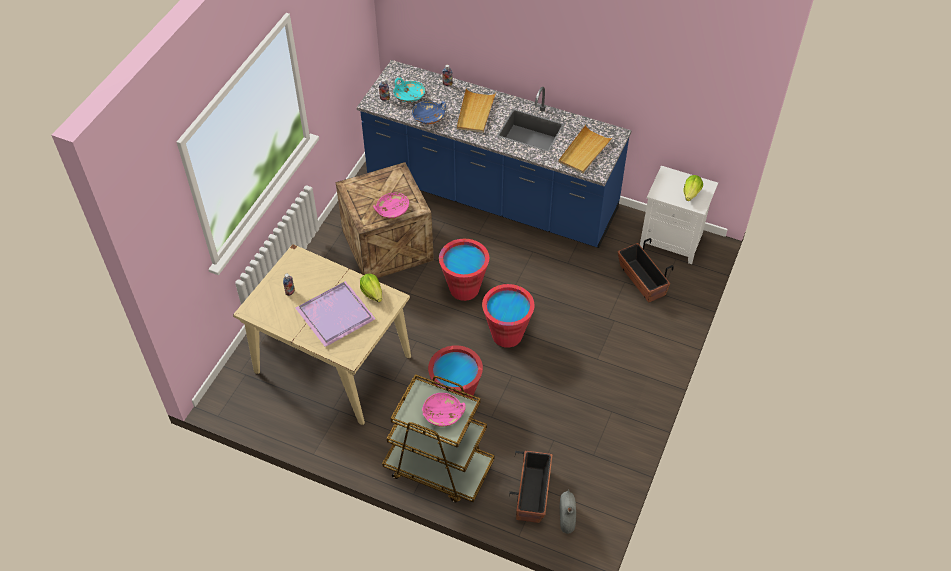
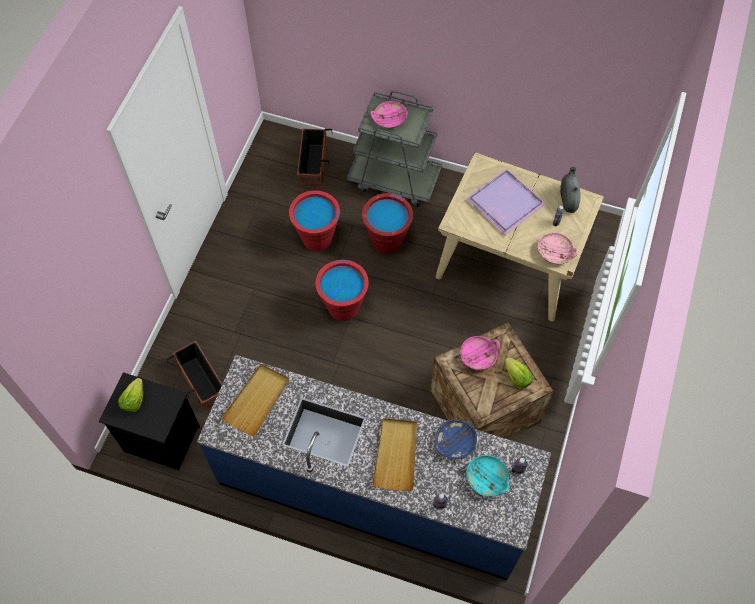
camera: 175 degrees right, 10 degrees up
(300, 265) = (555, 252): none -> pink bowl
(372, 293) = (475, 227): lettuce -> lettuce (517, 377)
(438, 468) = (394, 179): brown cart -> grey cart
(464, 289) = (392, 357): red bucket -> red bucket (317, 238)
(566, 518) = (285, 149): grey vase -> grey vase (568, 200)
(673, 240) = (160, 439): white nightstand -> black nightstand

